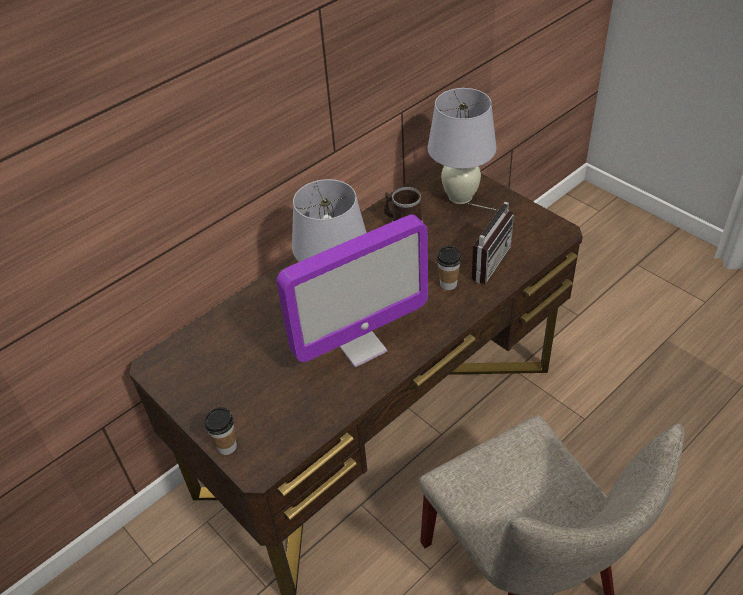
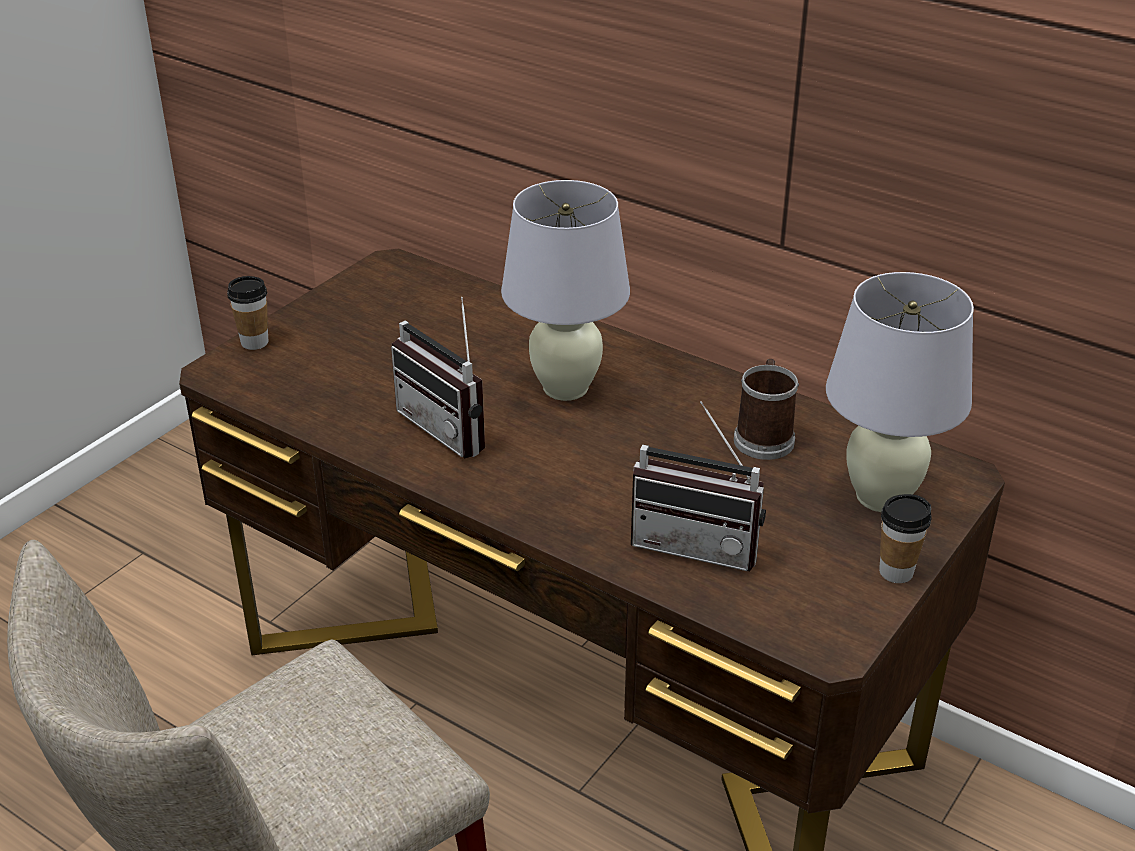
camera: 75 degrees right, 10 degrees down
(360, 346) = (452, 427): monitor -> radio
(448, 284) = (621, 504): cup -> cup (896, 572)

